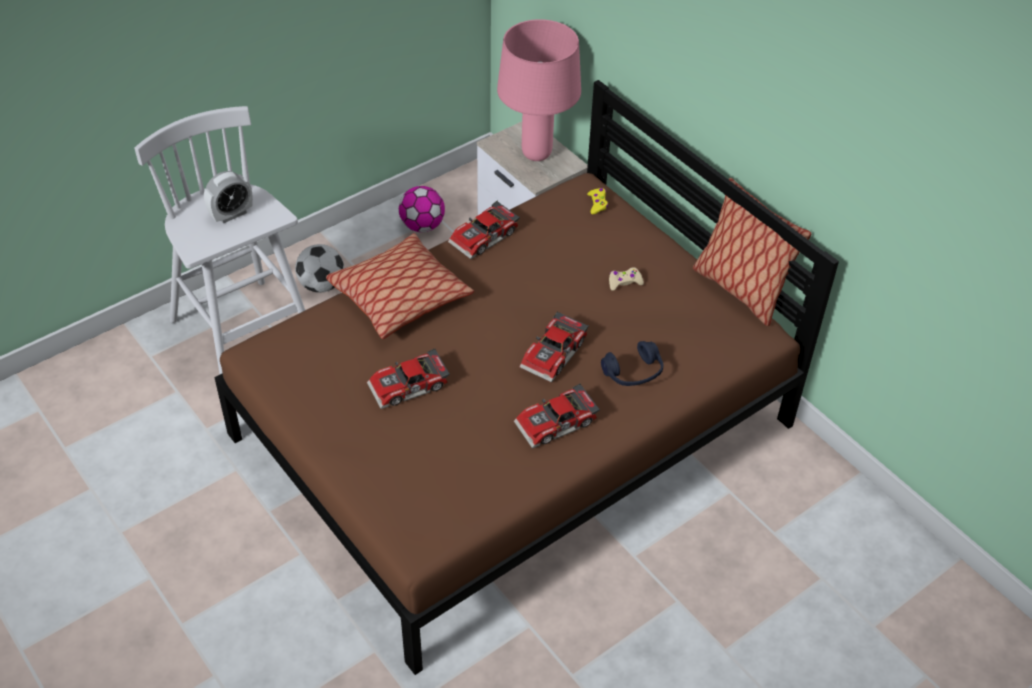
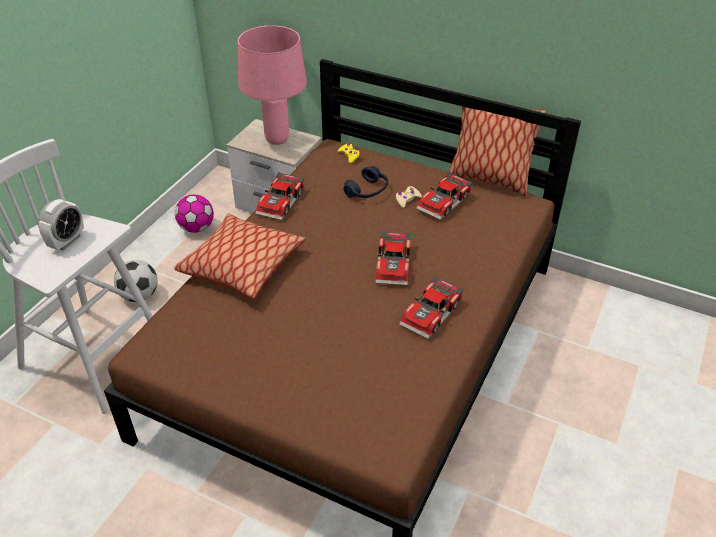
camera: 25 degrees left, 5 degrees down
(409, 387) = (296, 330): toy car -> toy car (445, 203)
(633, 373) = (461, 257): blue headphones -> blue headphones (367, 191)

